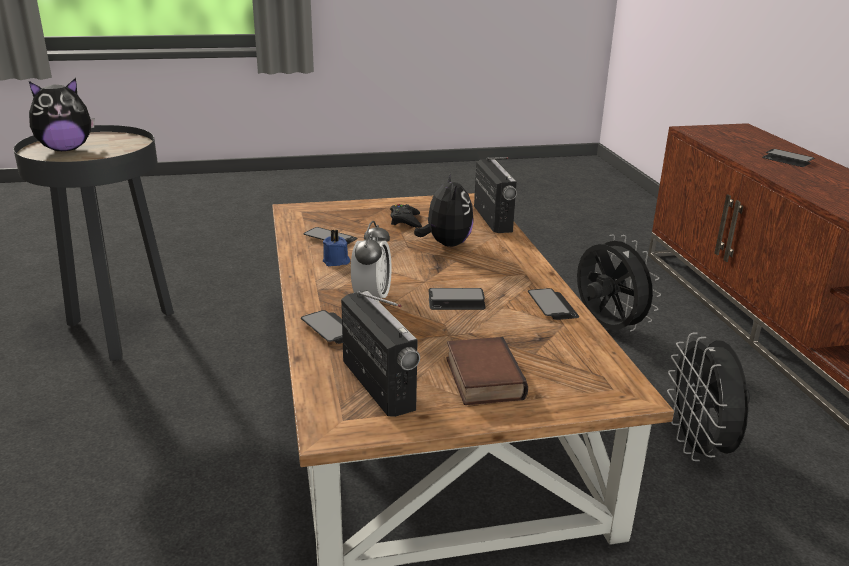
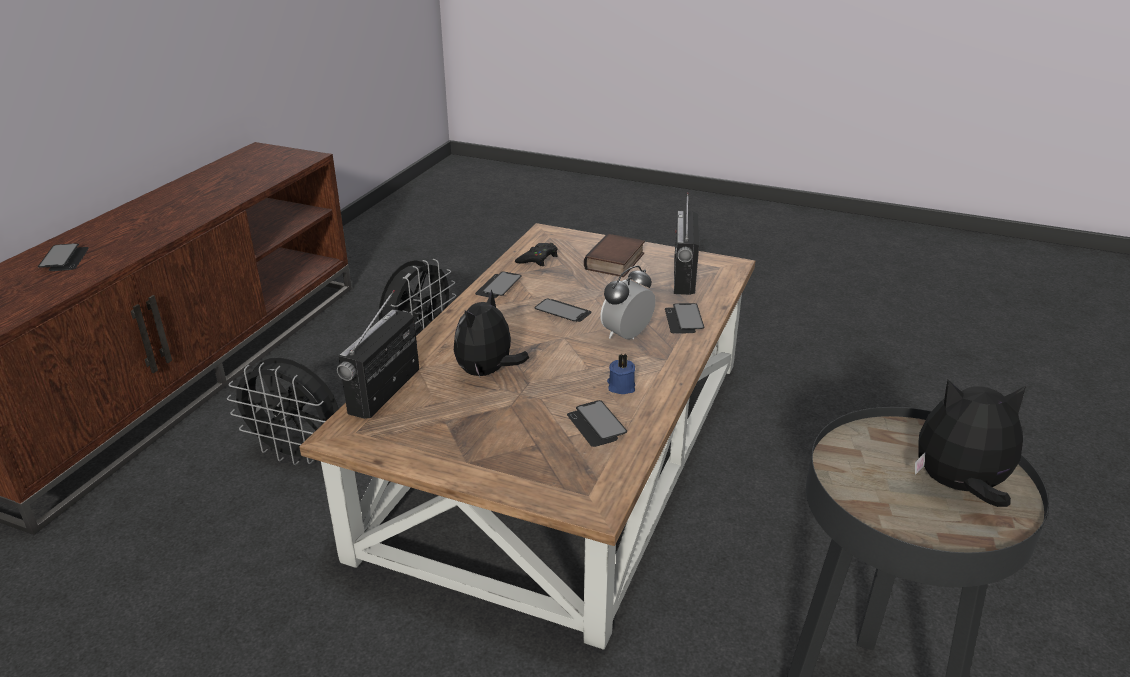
camera: 145 degrees left, 5 degrees up
(405, 221) = (480, 424): black game controller -> black game controller (538, 259)
(606, 328) = (297, 453): black fan -> black fan turned 75 degrees counterclockwise

